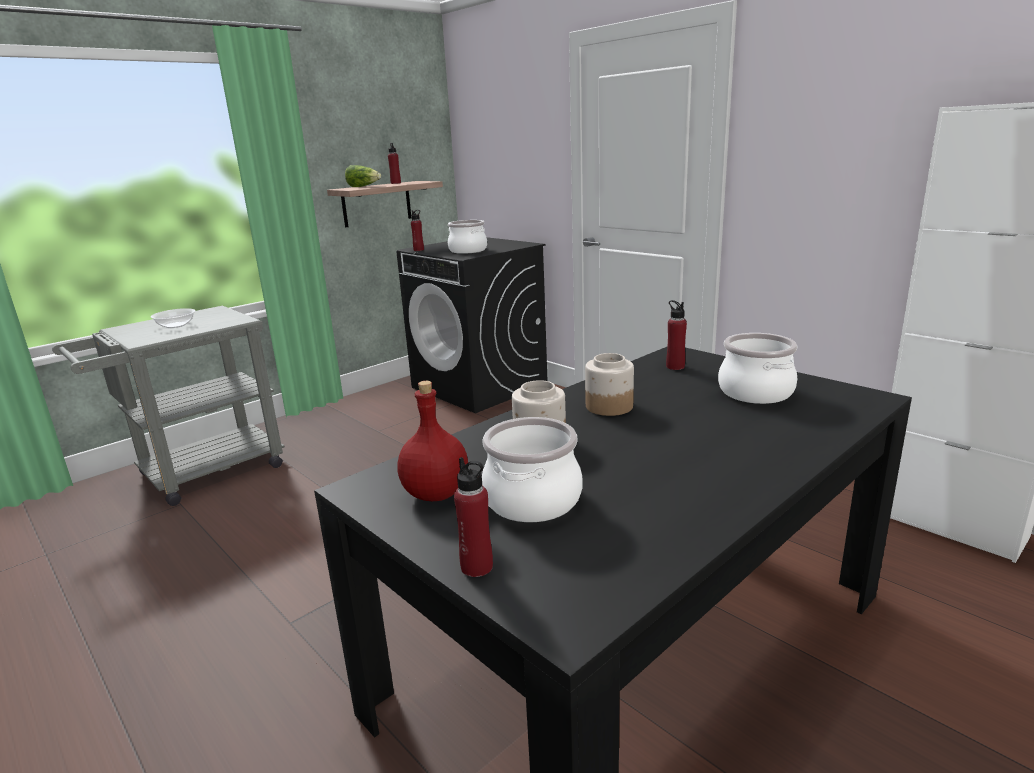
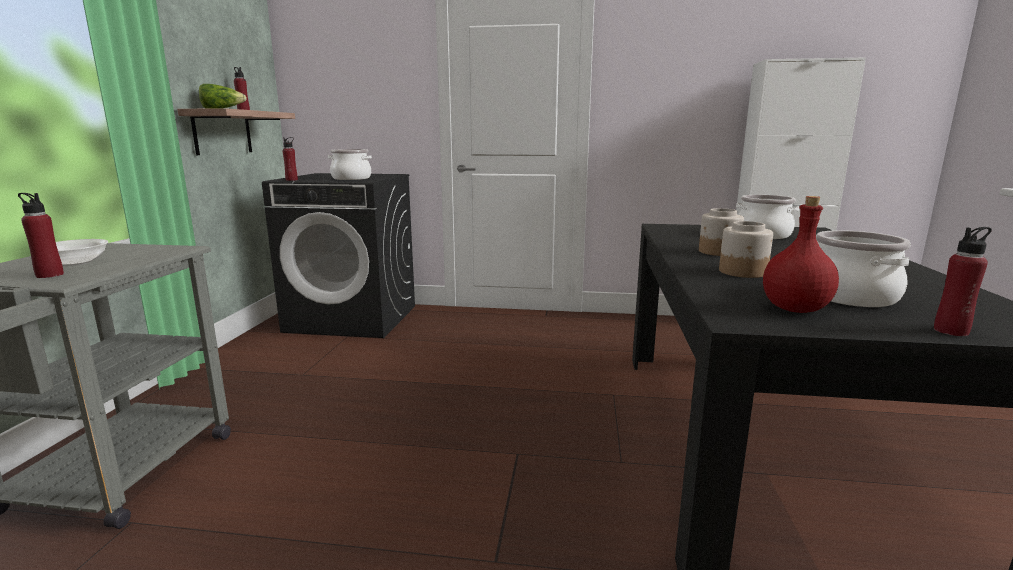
camera: 40 degrees left, 5 degrees down
(675, 367) = (683, 231): red bottle -> red bottle (49, 275)

